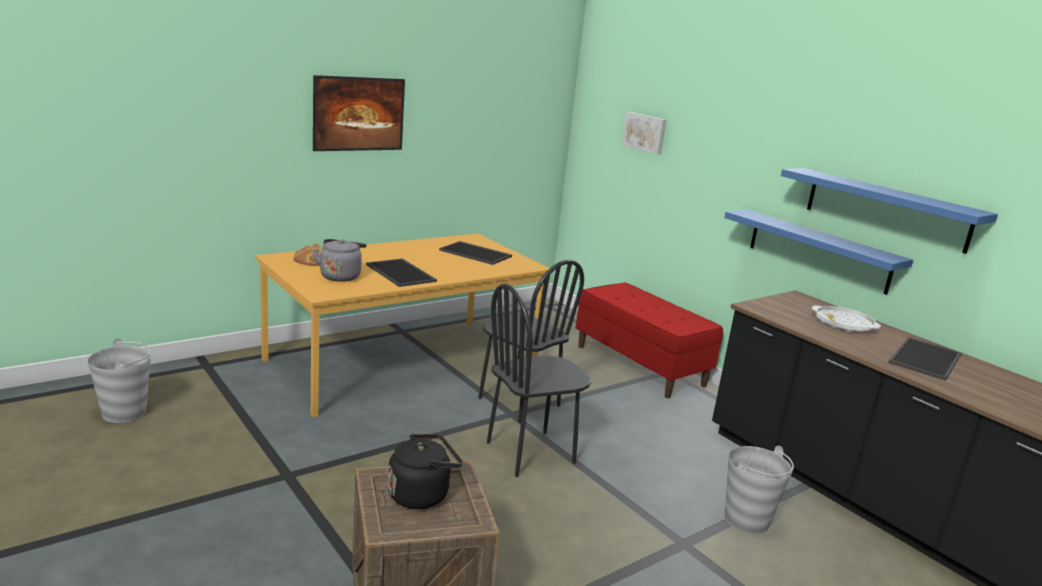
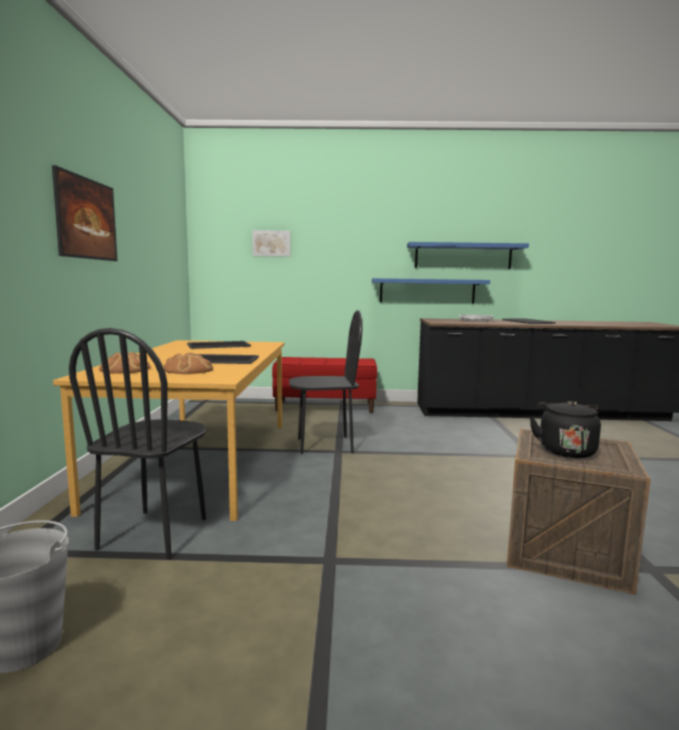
camera: 50 degrees left, 10 degrees down
(341, 276) = (189, 370): grey kettle -> bread
(530, 453) = (397, 461): black chair -> black chair (154, 533)
(747, 520) = (517, 437): grey bucket -> none

